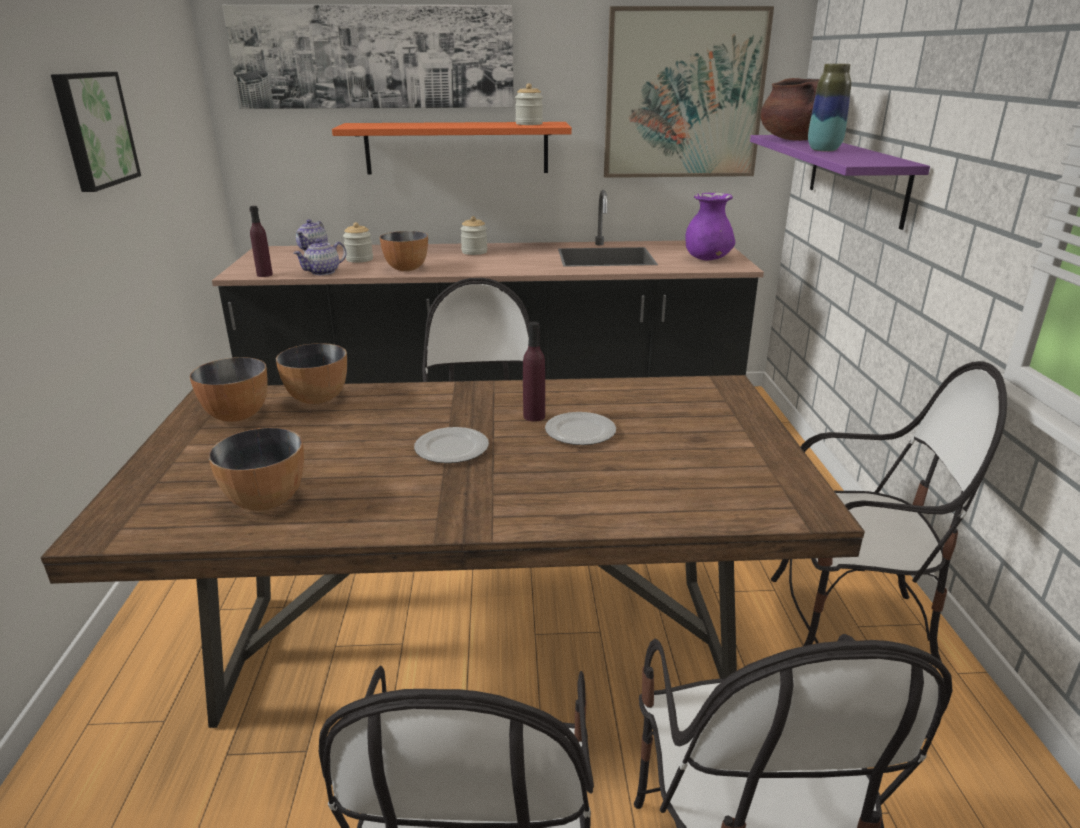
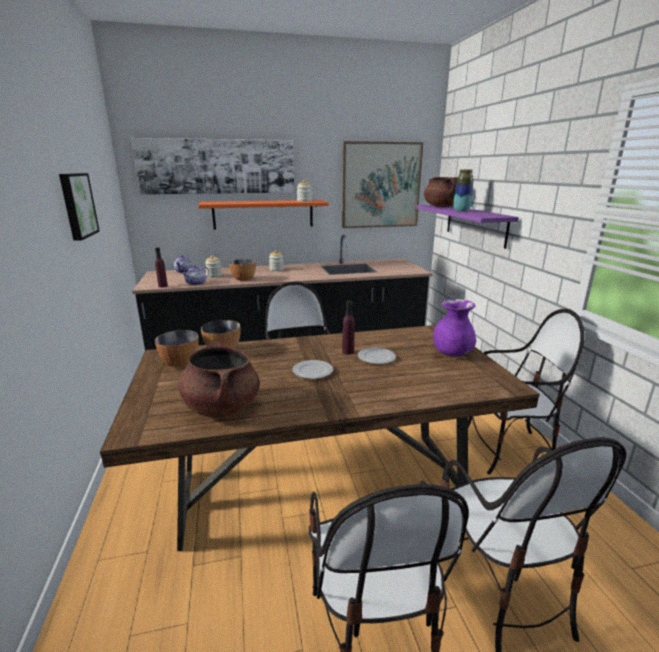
camera: 10 degrees left, 5 degrees down
(266, 500) = (222, 407): bowl -> brown cooking pot
(707, 259) = (400, 268): purple vase -> purple vase (452, 353)

